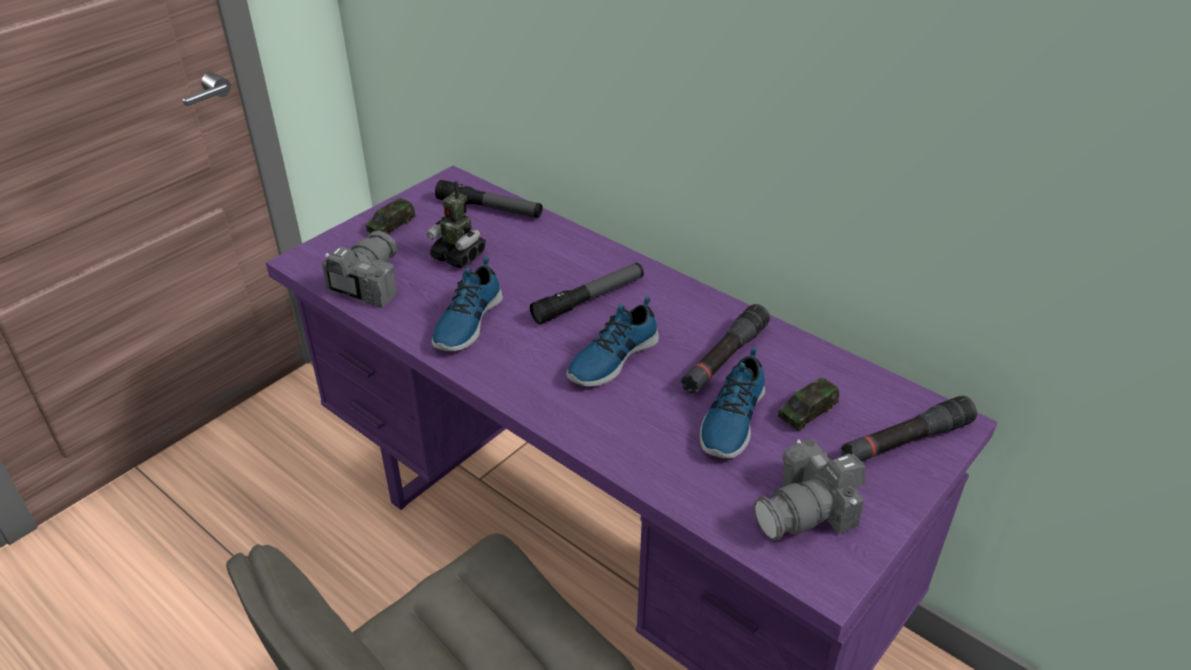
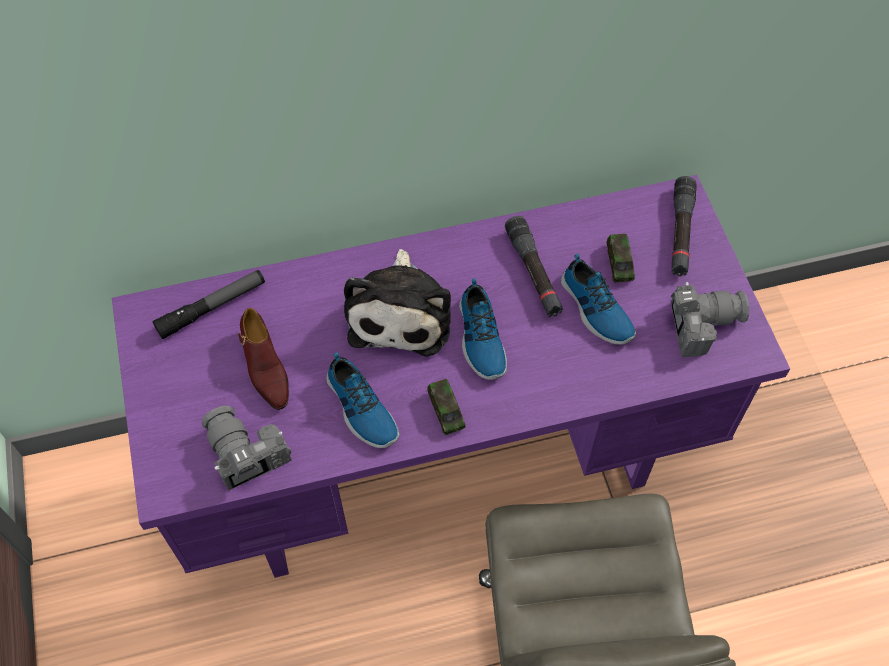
camera: 55 degrees left, 20 degrees up
(391, 226) = (172, 395): toy car -> toy car (446, 411)
(459, 256) = (265, 368): toy robot -> brown shoe
(589, 300) = (401, 312): flashlight -> plush toy
(807, 511) = (700, 324): camera -> camera turned 105 degrees counterclockwise

